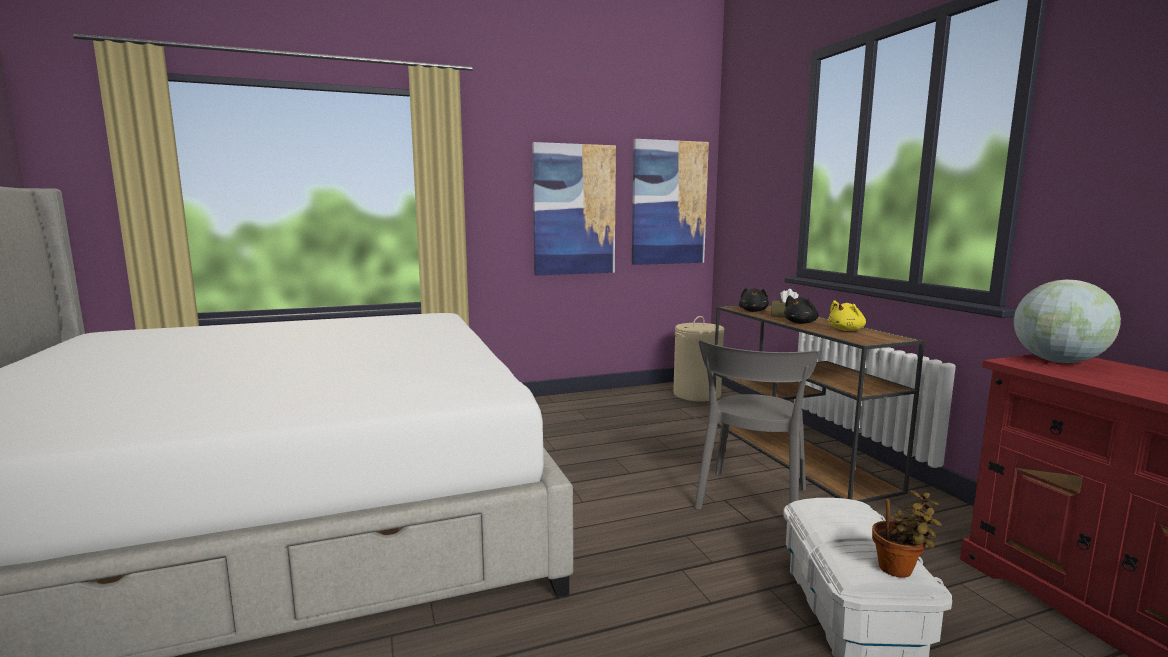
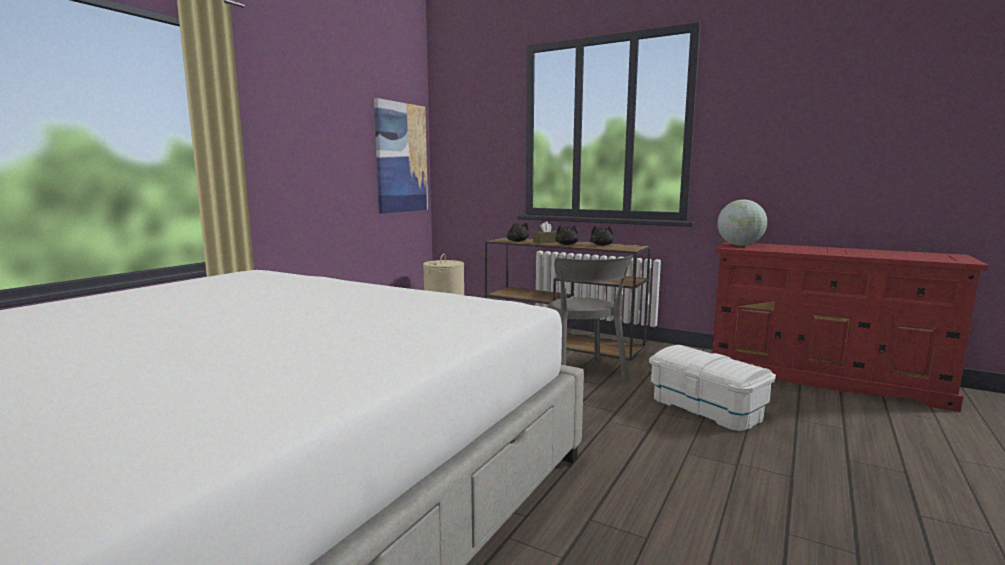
camera: 40 degrees left, 0 degrees up
(574, 210) = (333, 162): picture -> none
(847, 330) = (602, 245): yellow plush toy -> black plush toy
(899, 570) = (750, 366): potted plant -> none

